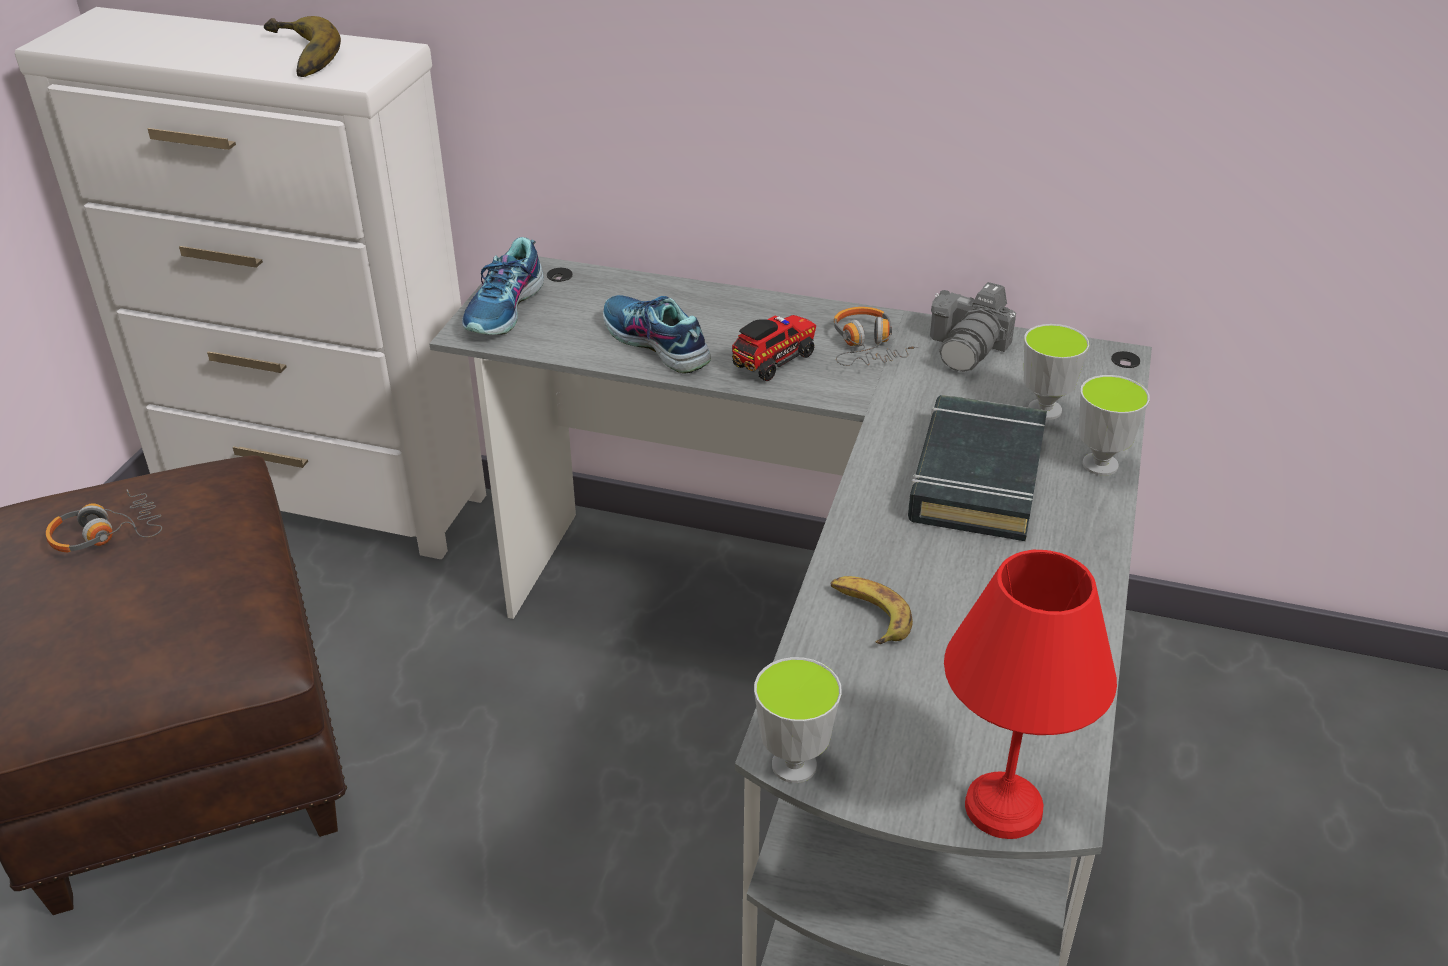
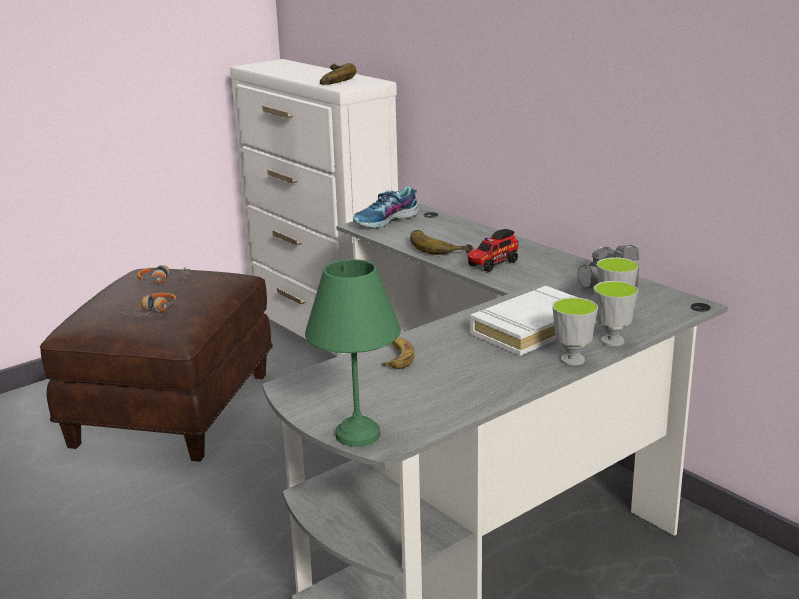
camera: 35 degrees right, 15 degrees down
(655, 344) = (439, 247): shoe -> banana
(775, 360) = (492, 264): toy truck -> toy truck turned 150 degrees clockwise
(794, 765) = (285, 392): cup -> cup (572, 359)
(866, 347) = (549, 270): headphones -> headphones (152, 312)
(976, 477) = (531, 328): black book -> white book
(1003, 810) = (356, 435): red table lamp -> green table lamp

